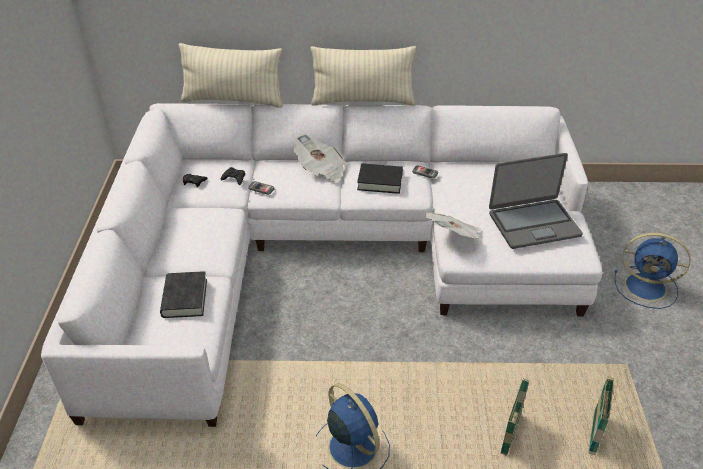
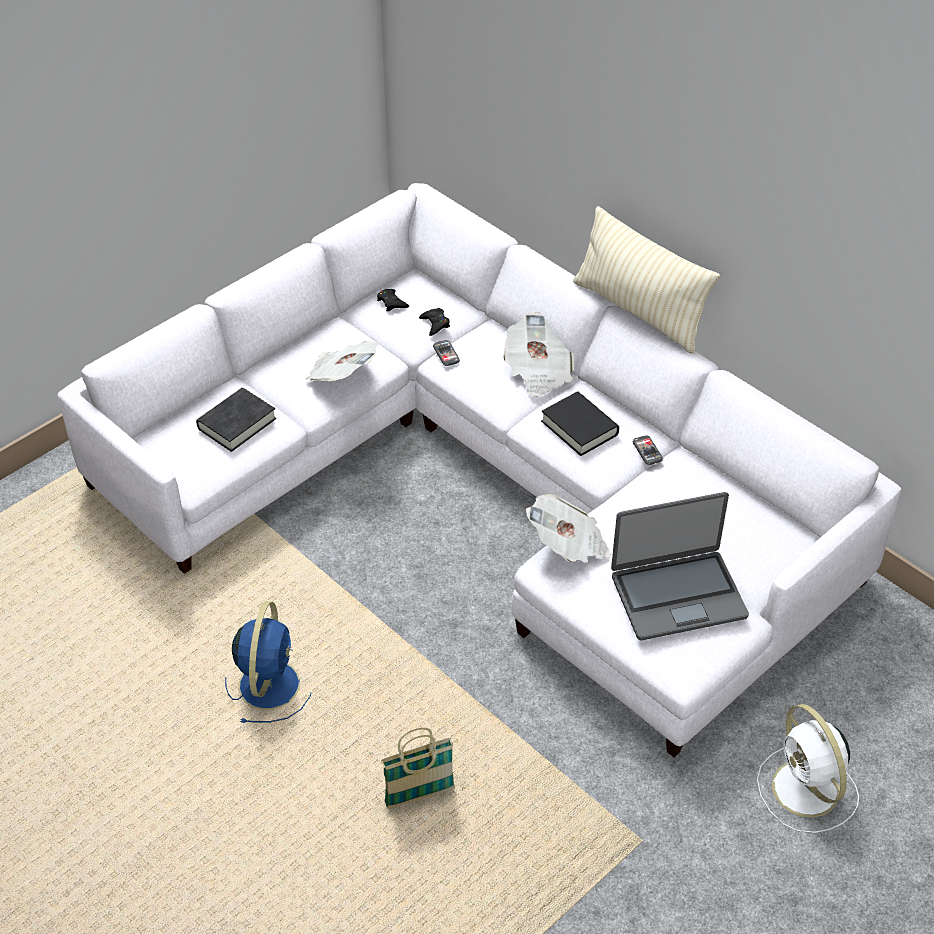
camera: 45 degrees right, 5 degrees up
(216, 233) = (342, 376): none -> newspaper
(233, 100) = (500, 226): beige pillow -> none
(533, 224) = (677, 595): laptop -> laptop turned 45 degrees counterclockwise
(594, 433) = (502, 866): basket -> none
(647, 287) = (807, 791): blue fan -> white fan

